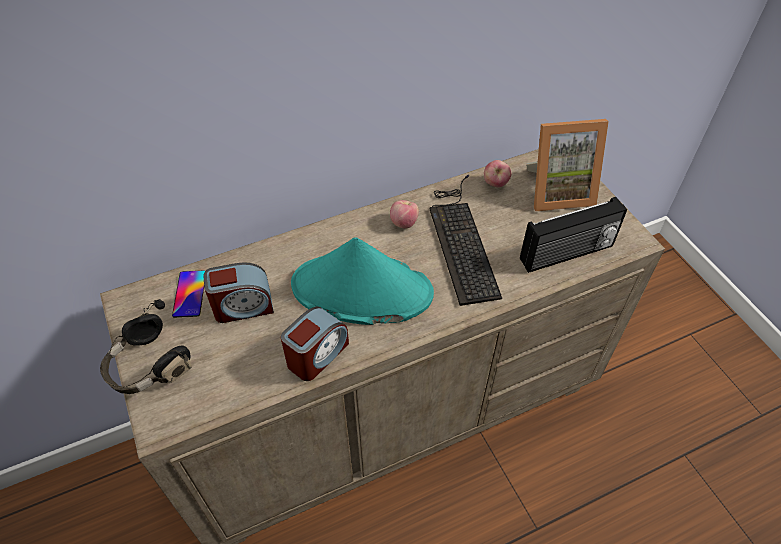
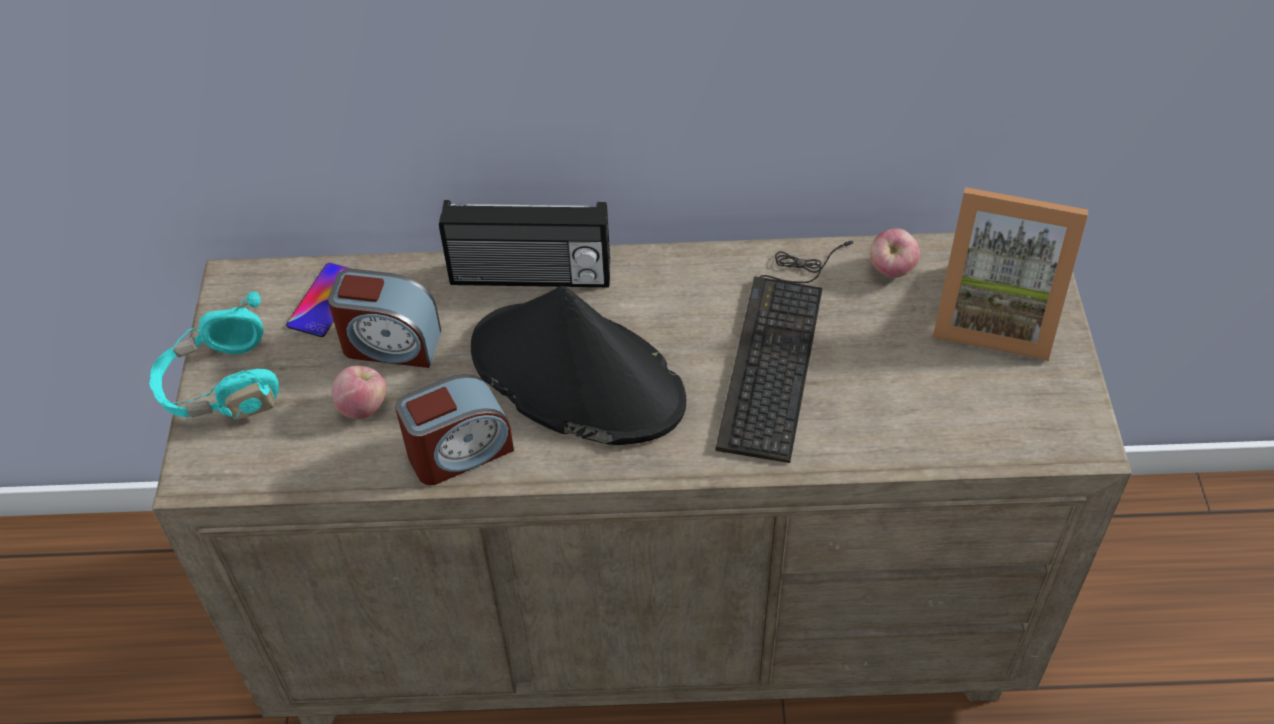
camera: 25 degrees right, 0 degrees up
(148, 366) = (222, 386): black headphones -> turquoise headphones
(361, 290) = (575, 376): turquoise hat -> black hat
(404, 223) = (700, 290): apple -> apple (363, 407)
(567, 254) = (946, 426): radio -> radio (530, 277)

